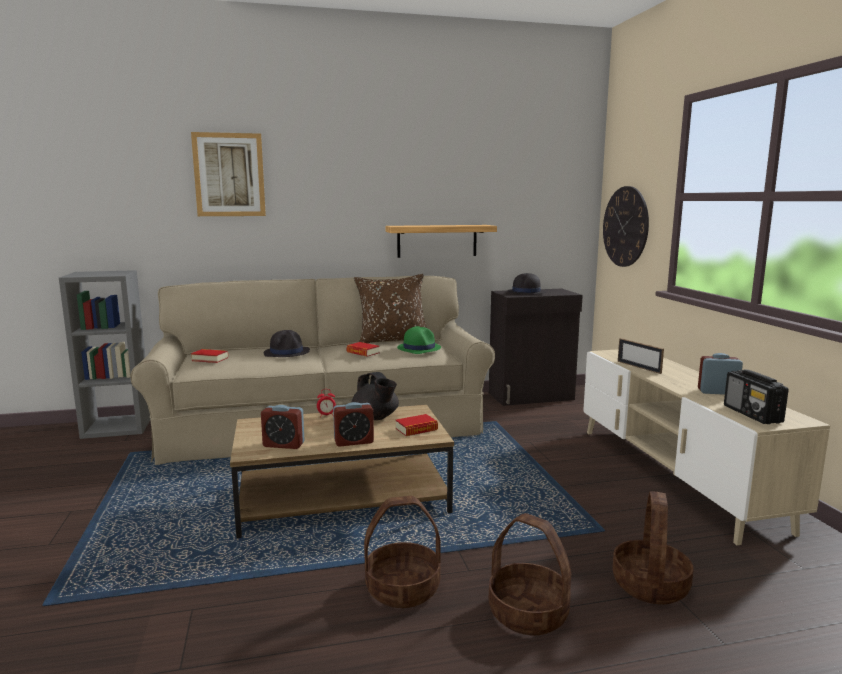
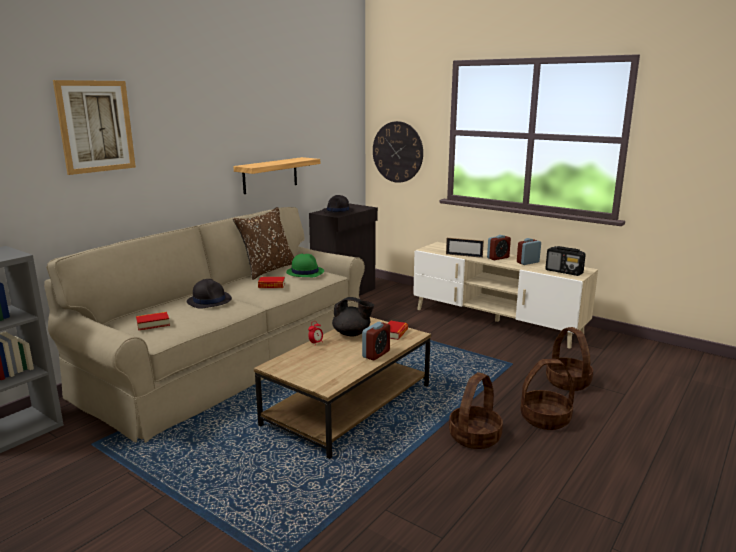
camera: 40 degrees left, 5 degrees up
(283, 445) = (336, 372): alarm clock -> alarm clock (498, 258)

